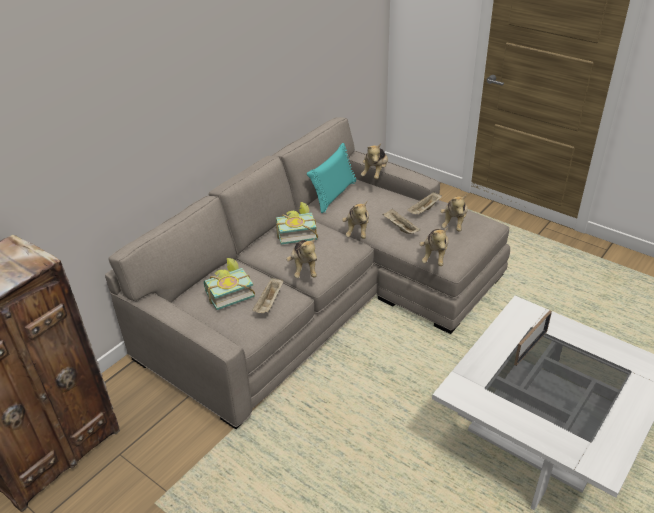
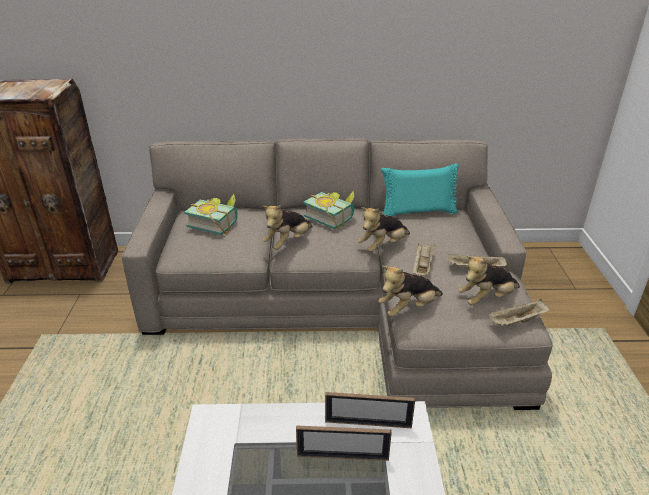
camera: 50 degrees right, 5 degrees down
(269, 303) = (224, 246): beige tray -> beige tray (517, 321)
(375, 173) = (470, 210): plush toy -> none
(514, 325) = (368, 423): none -> picture frame

